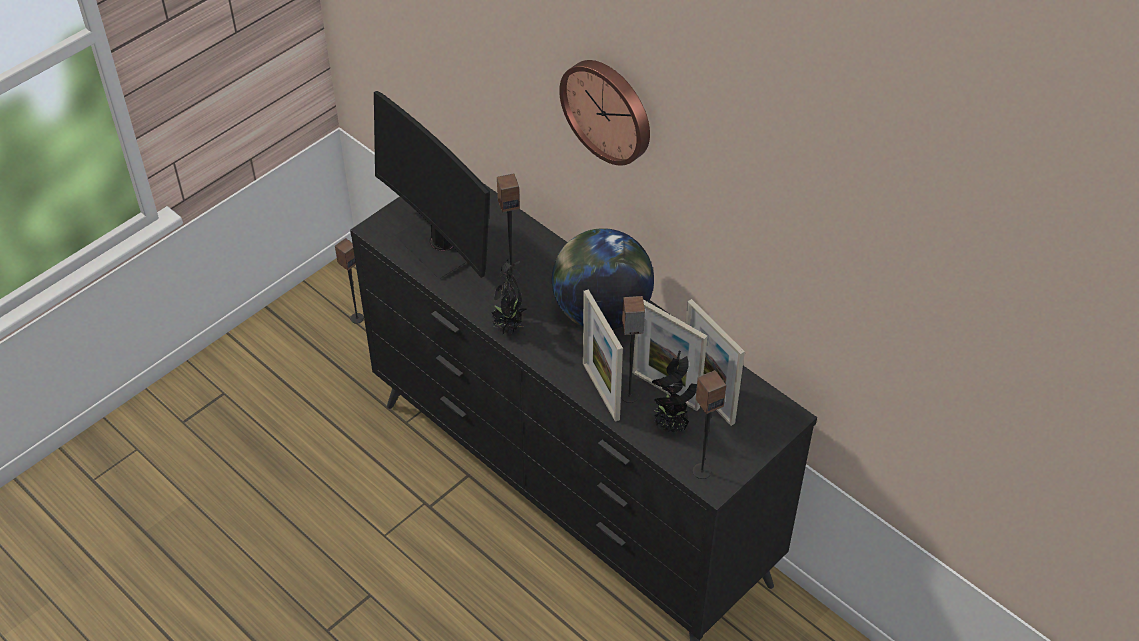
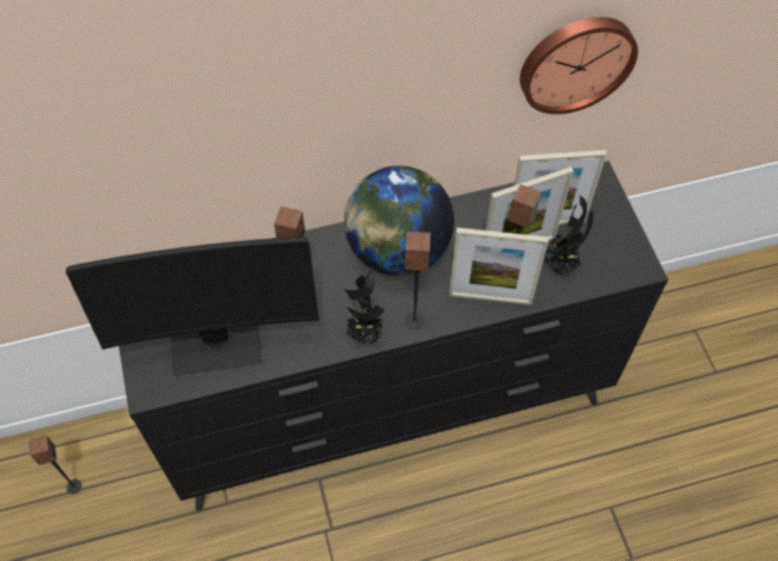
camera: 60 degrees left, 10 degrees up
(608, 109) = (321, 69): wall clock -> wall clock (575, 62)
(701, 471) = (622, 268): speaker -> speaker (414, 320)

